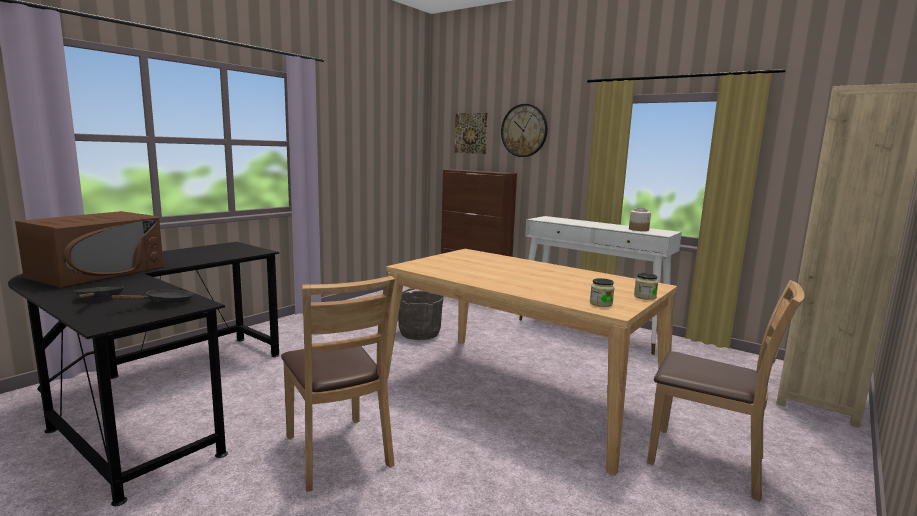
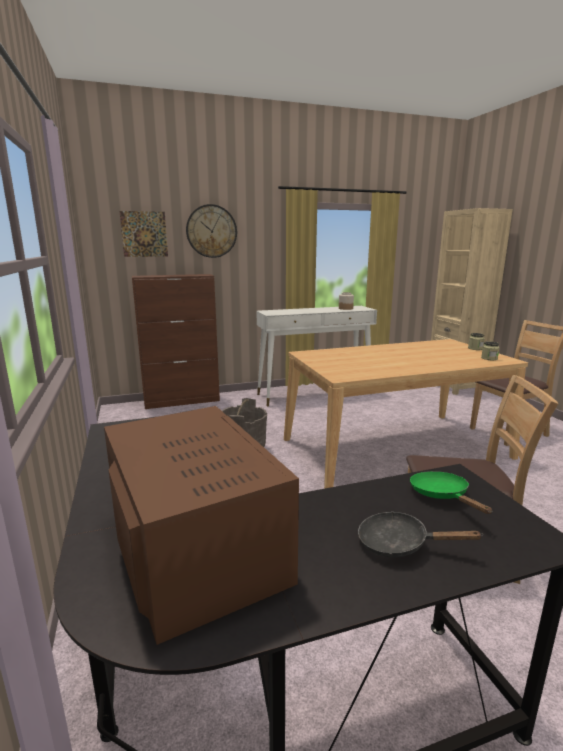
camera: 55 degrees left, 5 degrees up
(164, 303) = (442, 495): black frying pan -> green frying pan

